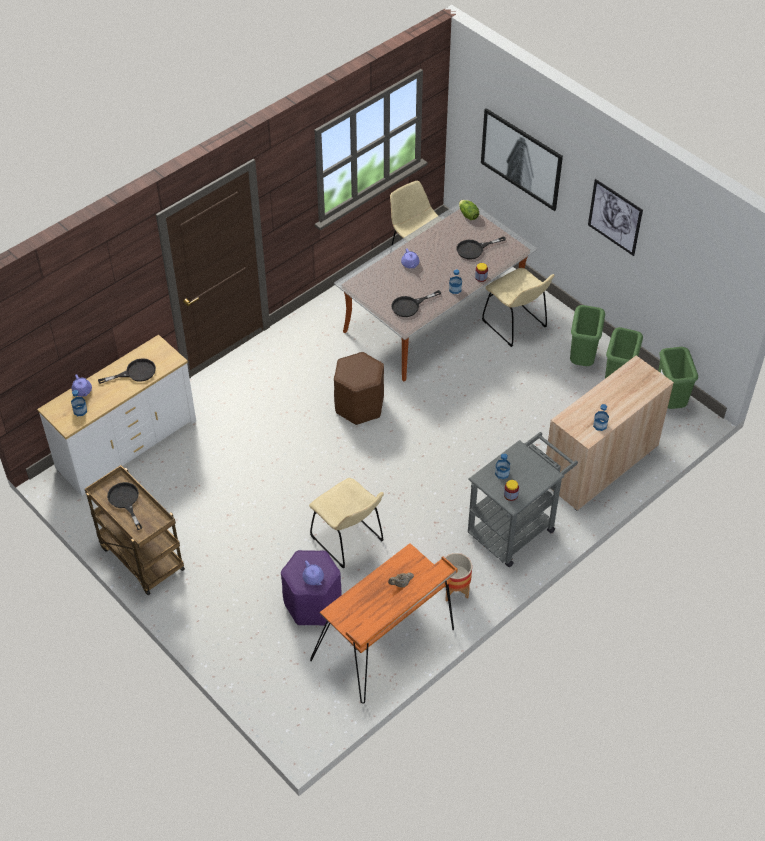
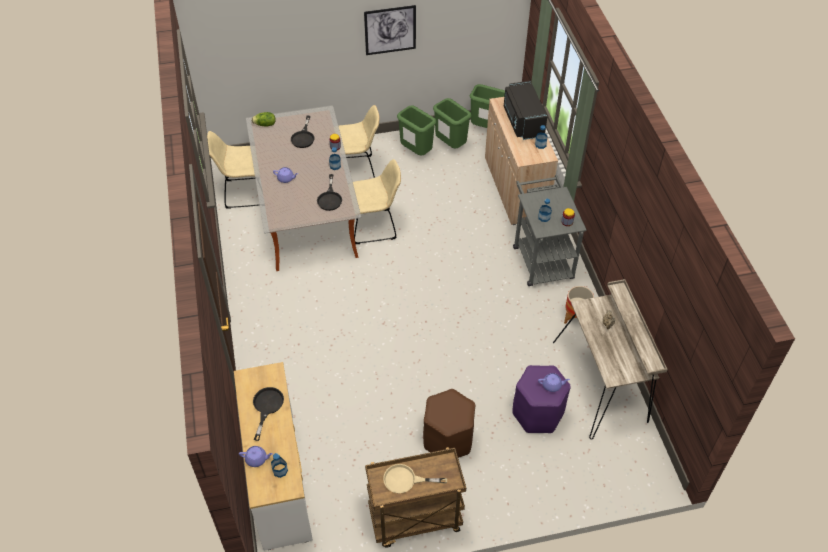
camera: 60 degrees left, 0 degrees up
(125, 501) = (406, 480): black frying pan -> beige frying pan
(349, 541) = (490, 362): beige chair -> beige chair (375, 226)
(359, 406) = (361, 295): brown stool -> brown stool (447, 440)
(386, 645) = (602, 383): orange desk -> beige desk
(522, 158) = (283, 47): picture -> none
(623, 396) = (522, 122): none -> black microwave

